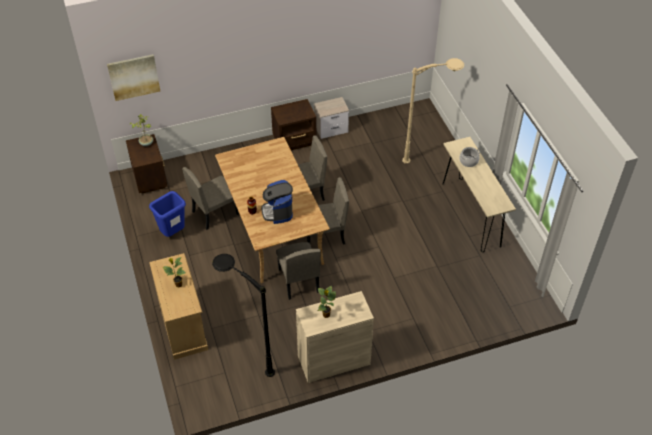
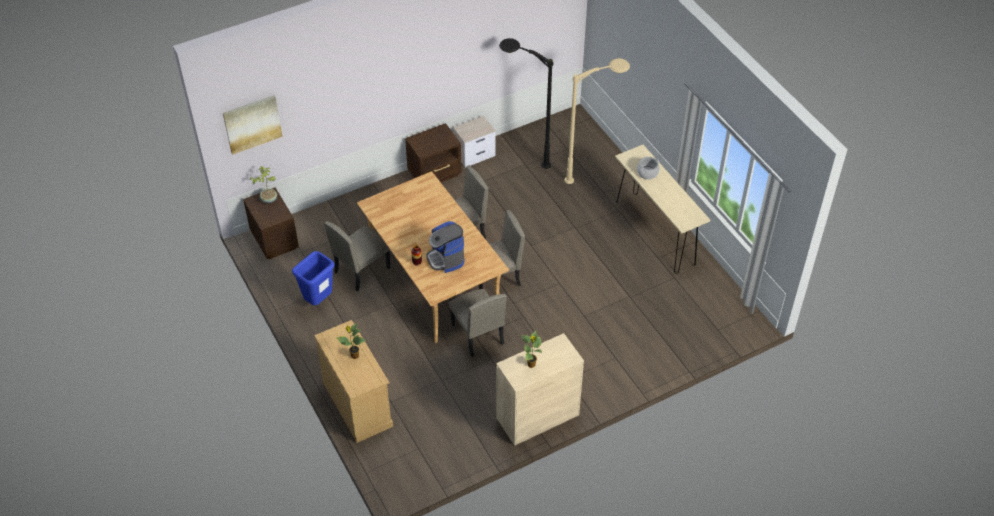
camera: 10 degrees left, 0 degrees up
(245, 357) = (437, 428): black floor lamp -> black floor lamp (519, 156)

